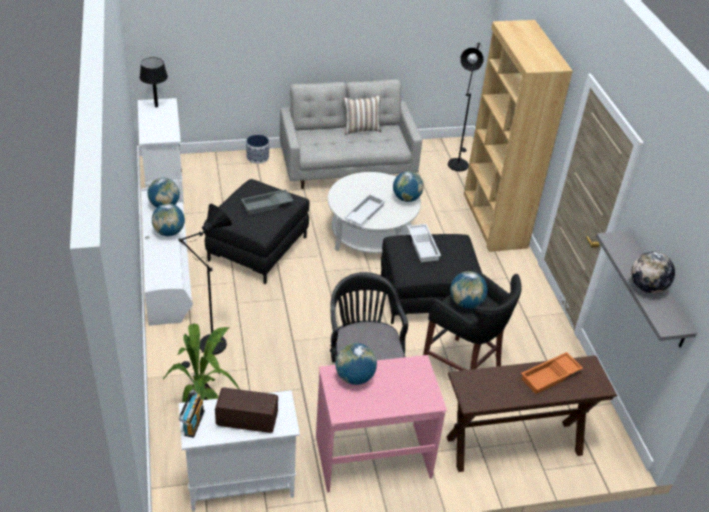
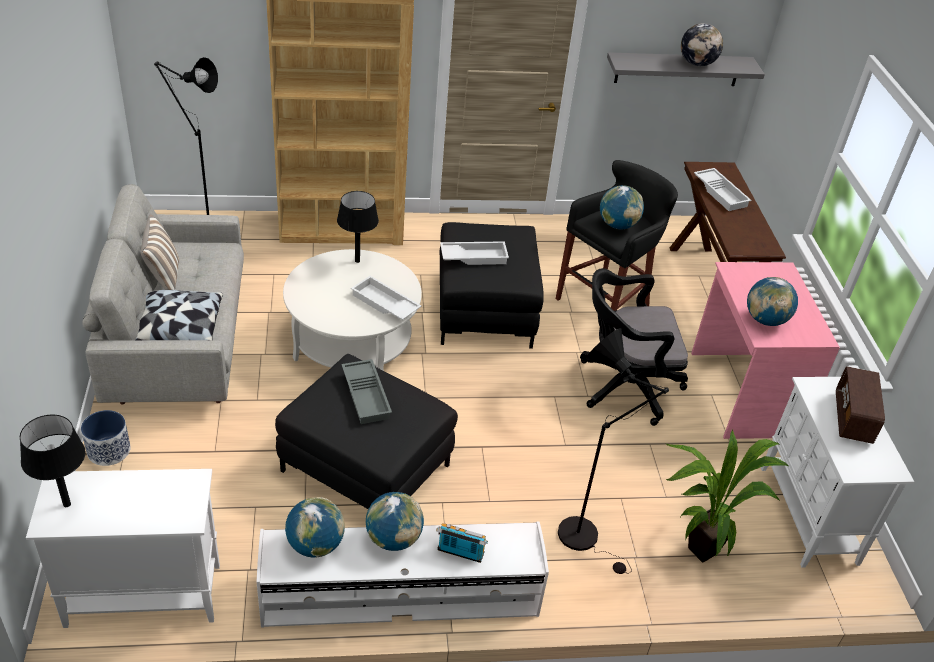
camera: 85 degrees left, 0 degrees up
(192, 423) = (872, 469): radio -> radio (459, 553)
(317, 140) = (178, 329): none -> pillow
(406, 198) = (357, 261): globe -> black table lamp
(550, 376) = (721, 193): orange tray -> white tray

